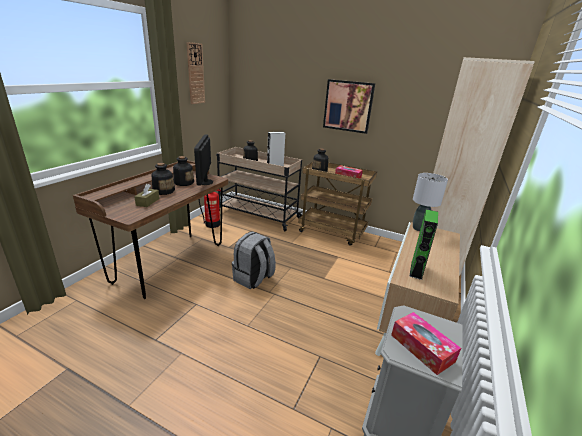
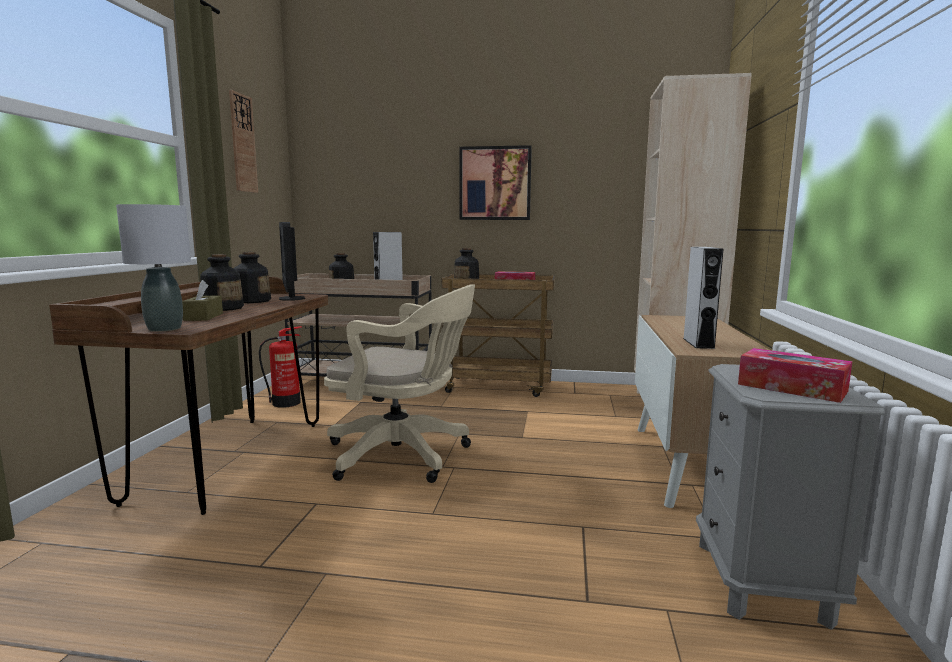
camera: 15 degrees left, 15 degrees down
(253, 279) = (404, 455): grey backpack -> beige office chair
(416, 270) = (698, 343): green speaker -> grey speaker
(419, 228) = (659, 317): grey table lamp -> grey table lamp (165, 329)

